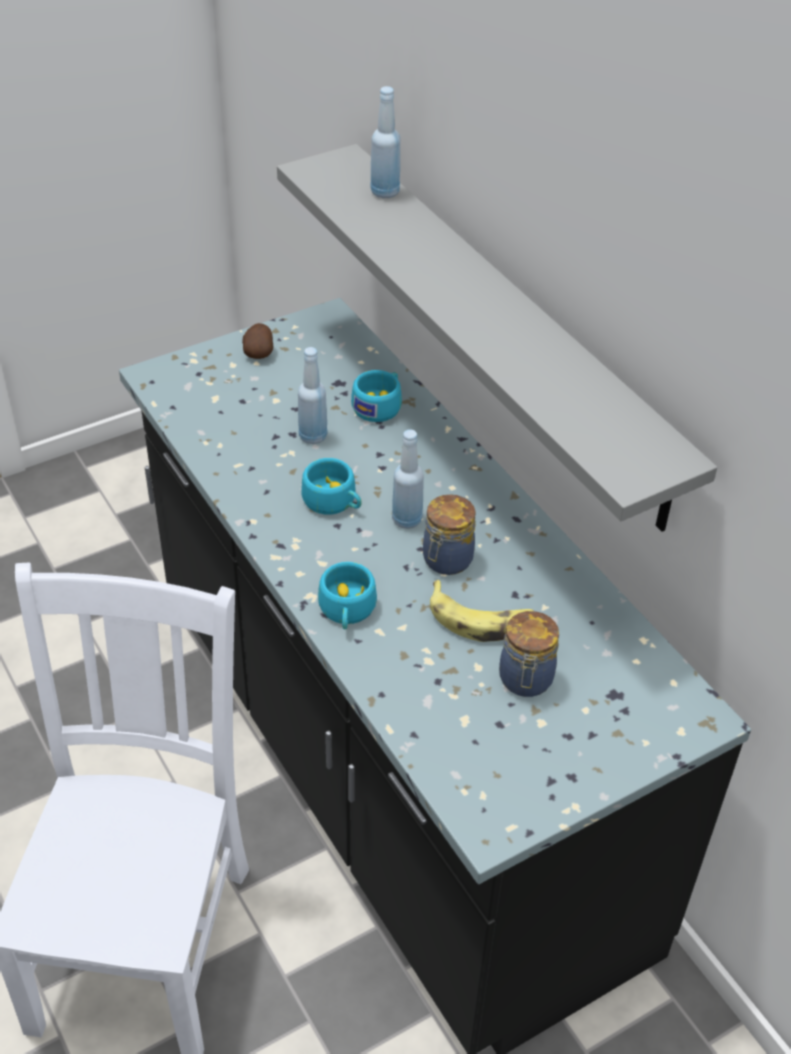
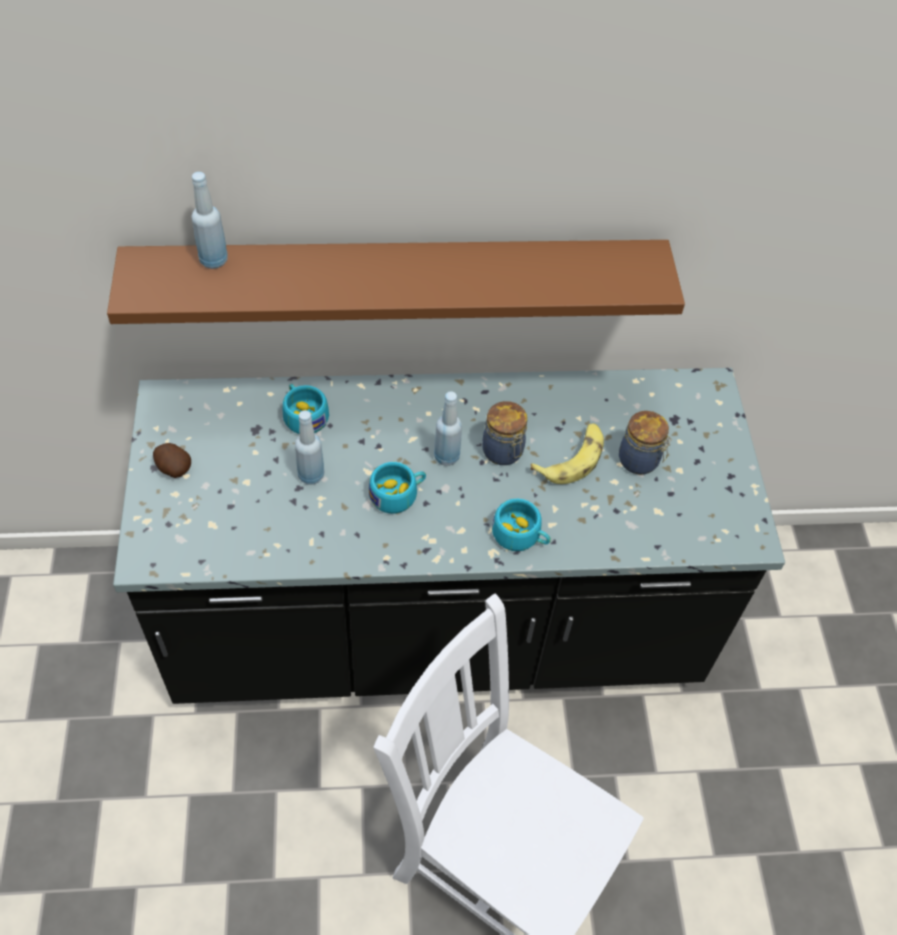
camera: 65 degrees left, 10 degrees up
(507, 328) = (397, 278): grey shelf -> brown shelf

